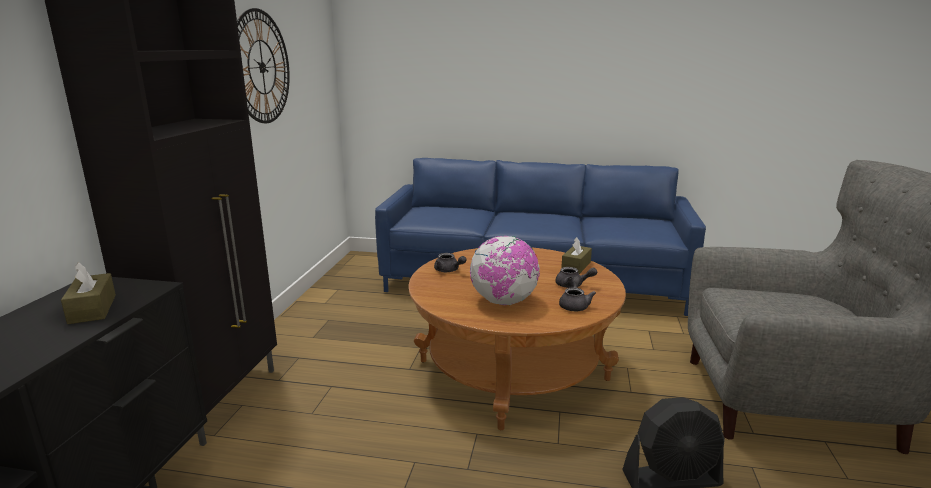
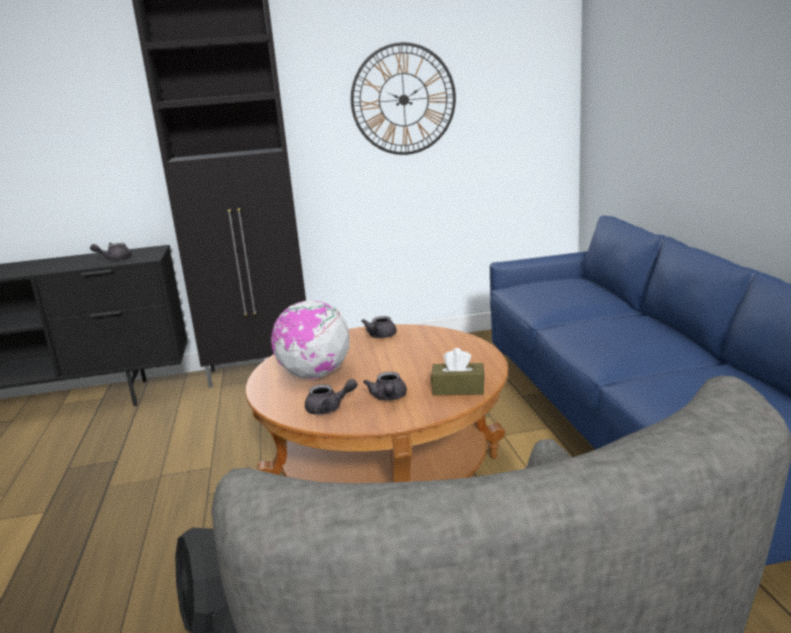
camera: 70 degrees right, 0 degrees up
(92, 309) = (115, 259): brown tissue box -> grey teapot

